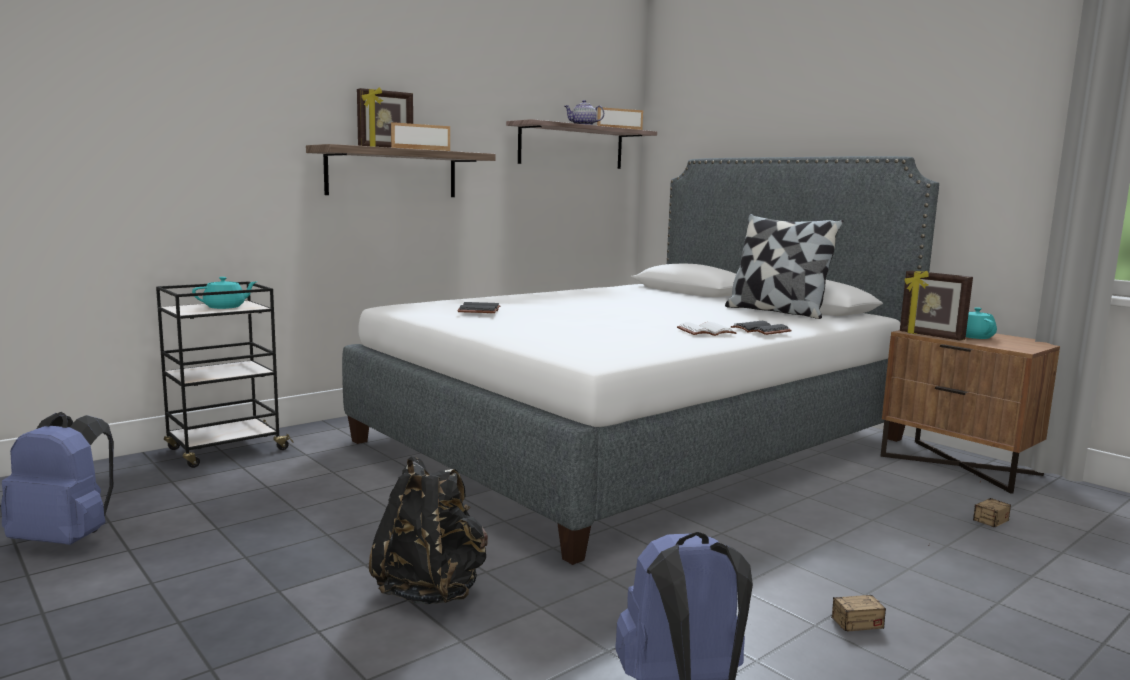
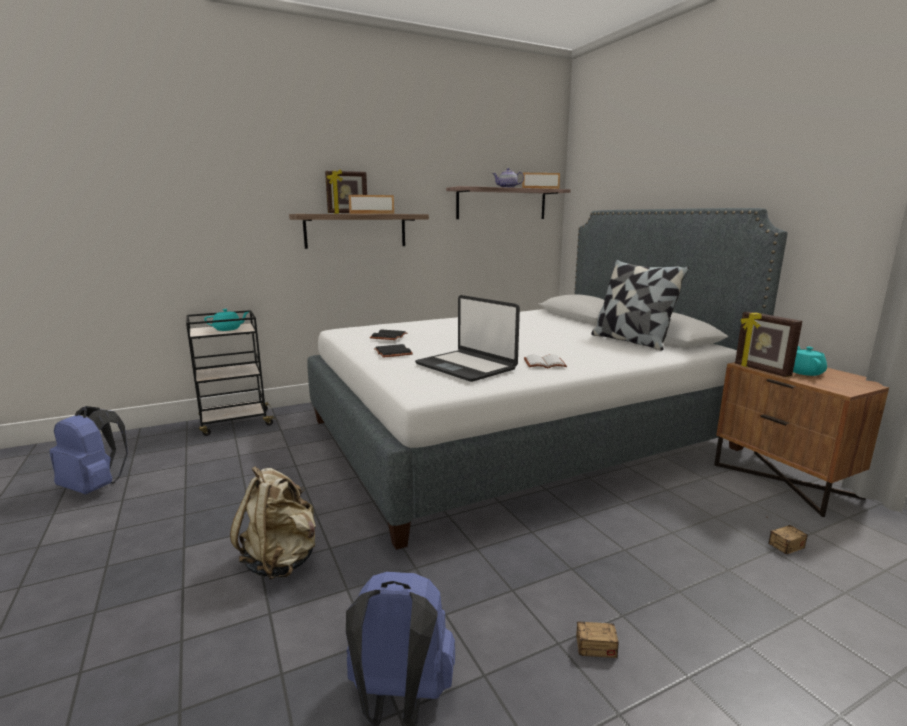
camera: 15 degrees right, 5 degrees up
(431, 590) = (281, 560): black backpack -> beige backpack
(619, 336) = (466, 367): none -> laptop
(762, 330) = (595, 363): black book -> black book (394, 352)

